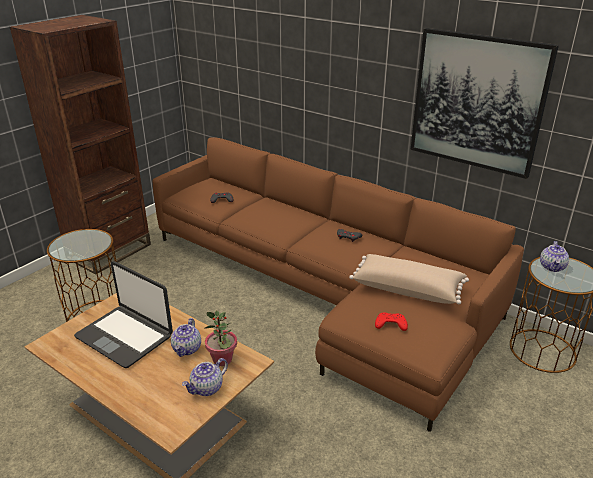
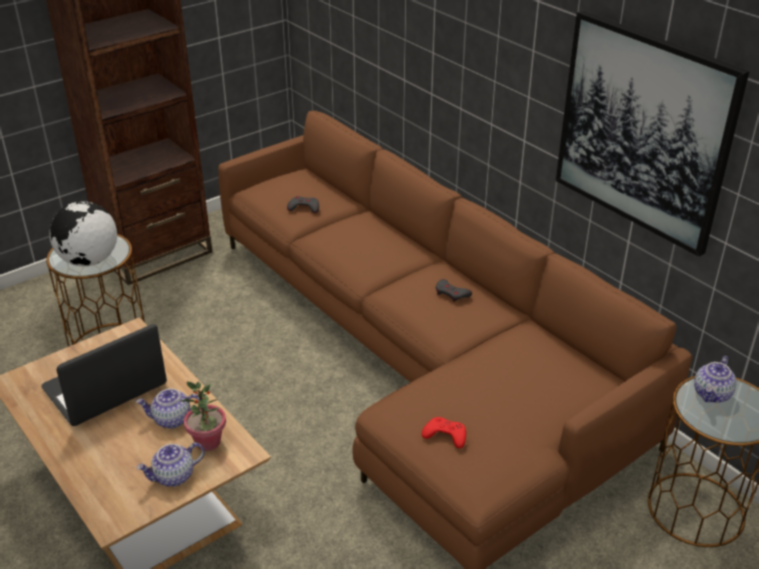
camera: 15 degrees right, 5 degrees up
(82, 249) = (89, 261): none -> globe
(125, 336) = (106, 388): laptop -> laptop turned 90 degrees clockwise
(187, 349) = (172, 420): teapot -> teapot turned 60 degrees clockwise
(407, 288) = (496, 387): beige pillow -> none

